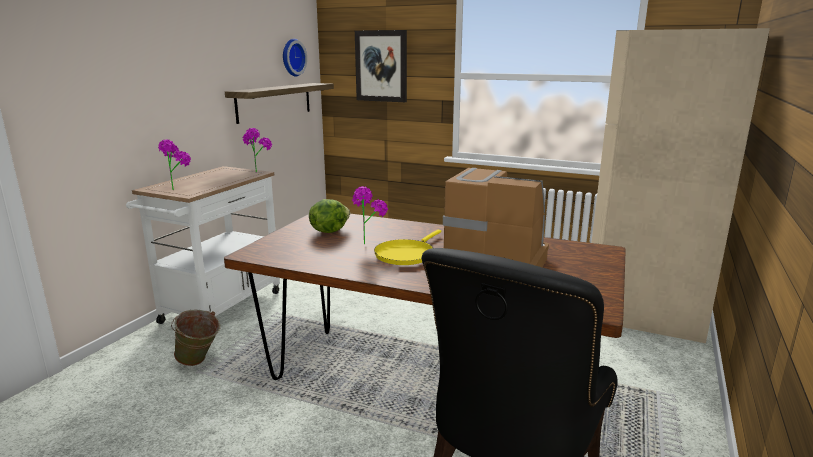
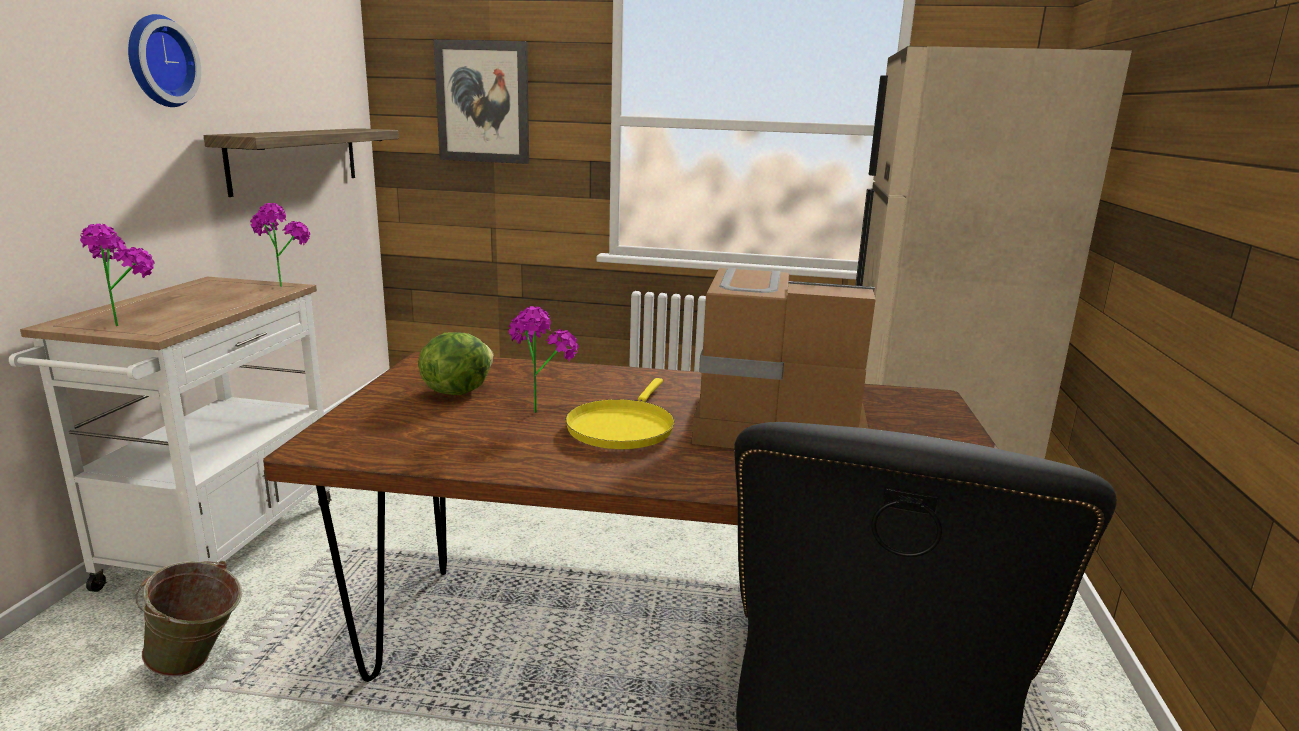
camera: 15 degrees left, 0 degrees up
(292, 57) = (322, 80): wall clock -> wall clock (157, 61)

